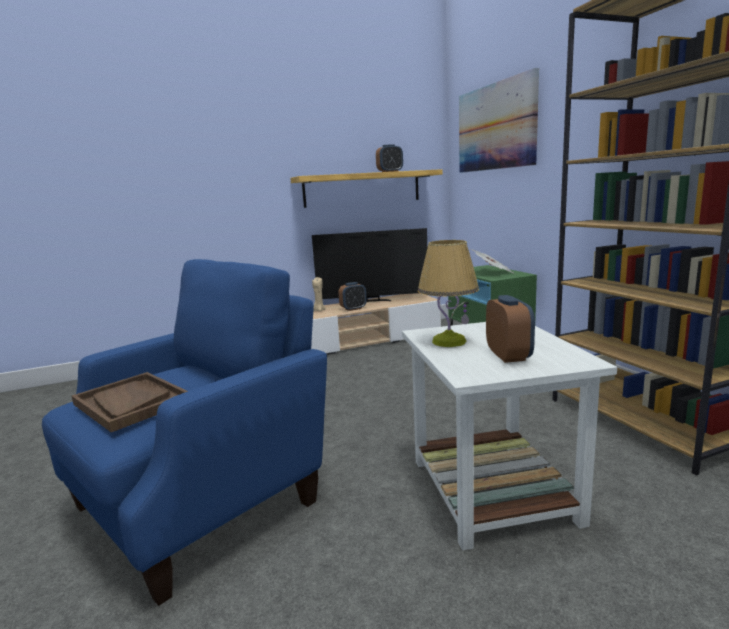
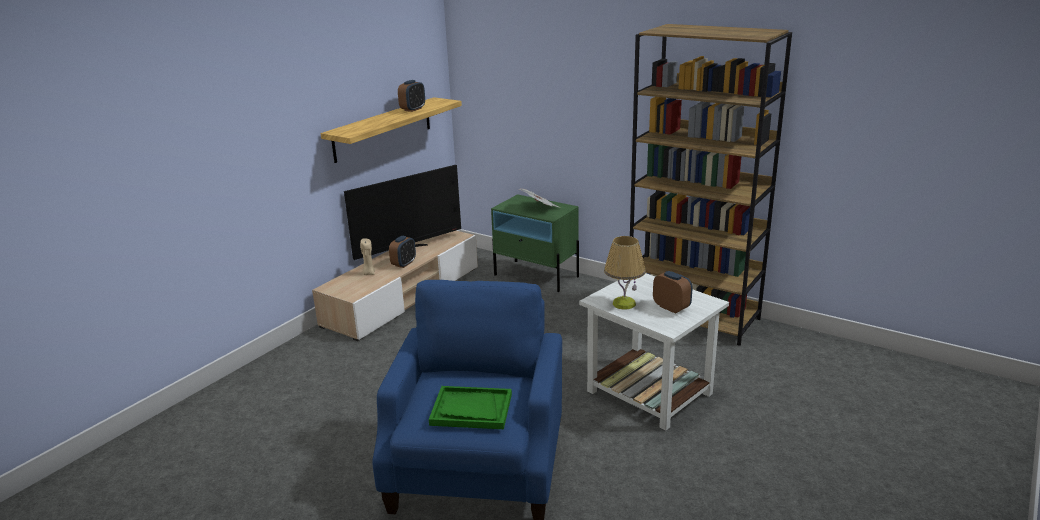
camera: 35 degrees left, 10 degrees up
(131, 403) = (471, 410): brown tray -> green tray
(496, 127) = (520, 65): picture -> none

